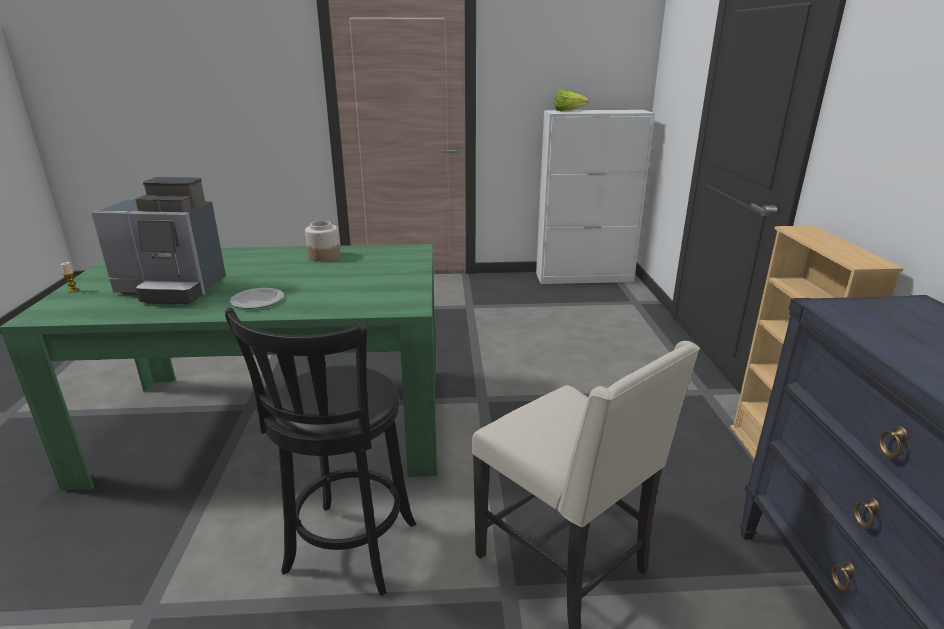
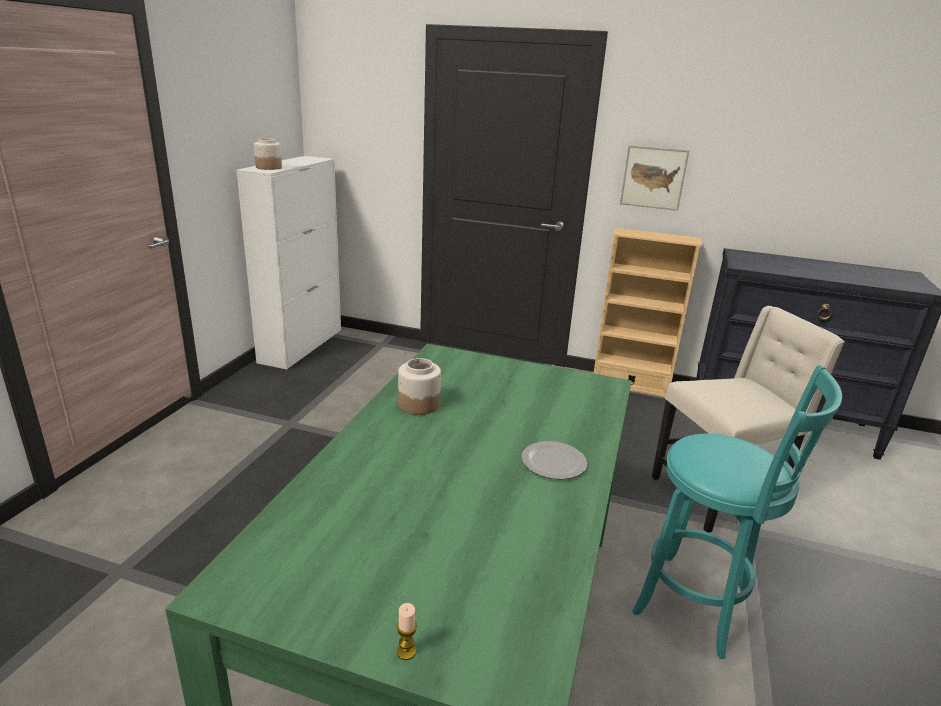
camera: 70 degrees left, 0 degrees up
(173, 289) = (475, 529): coffee machine -> none
(348, 553) = (698, 607): black stool -> turquoise stool
(567, 111) = (268, 167): lettuce -> jar
(869, 154) = (653, 177): none -> picture

